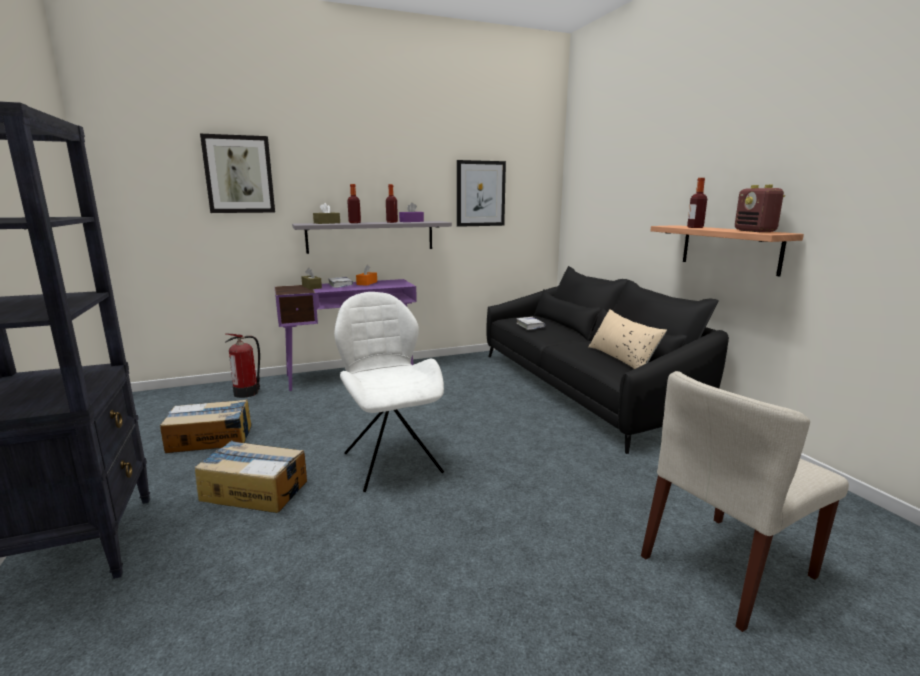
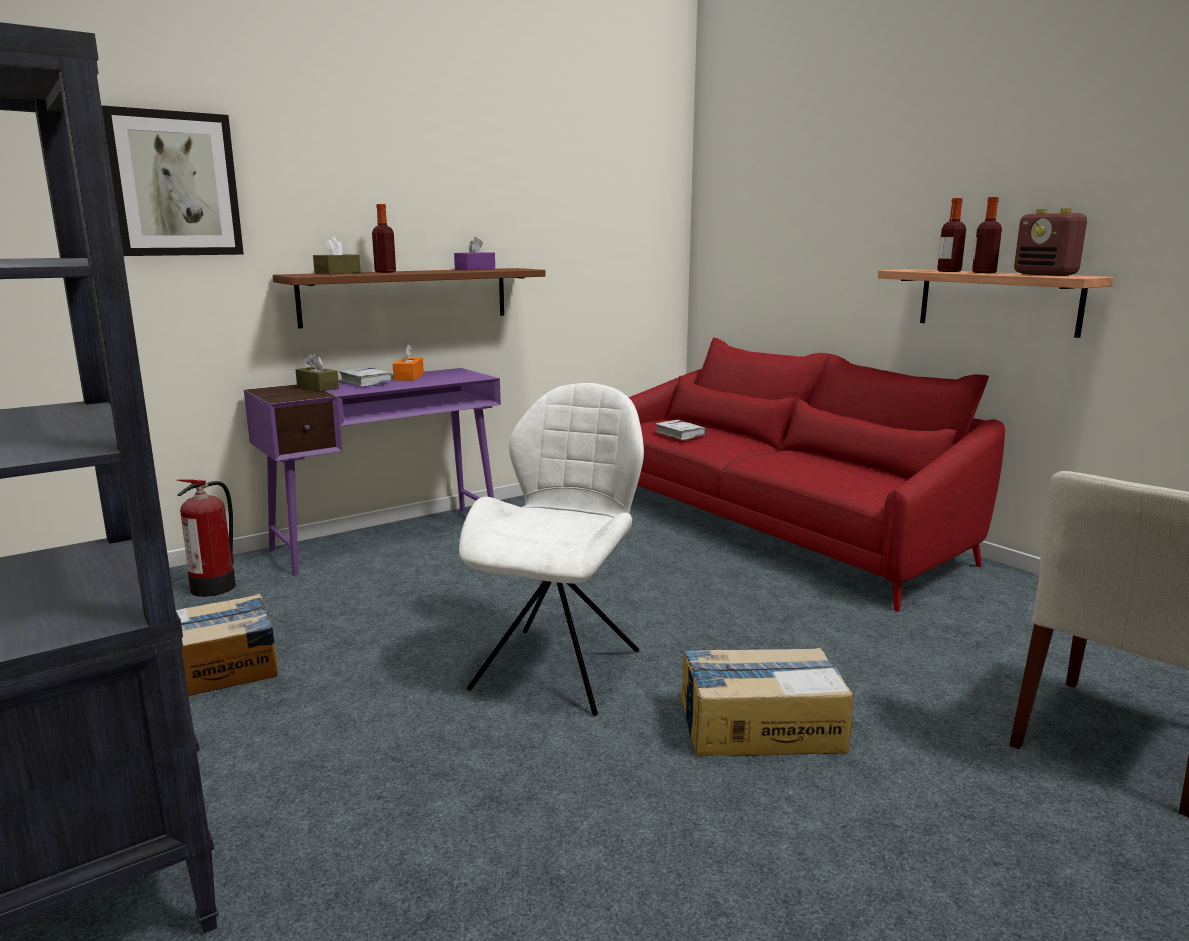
camera: 15 degrees left, 0 degrees up
(254, 490) = (358, 745): cardboard box -> cardboard box (759, 726)
(371, 236) = (406, 296): grey shelf -> brown shelf
(391, 461) = (560, 667): white chair -> white chair turned 60 degrees clockwise
(392, 222) = (446, 270): bottle -> bottle (984, 272)
(480, 193) = (575, 222): picture -> none
(582, 387) = (772, 524): black sofa -> red sofa
(622, 358) = (856, 472): beige pillow -> none

